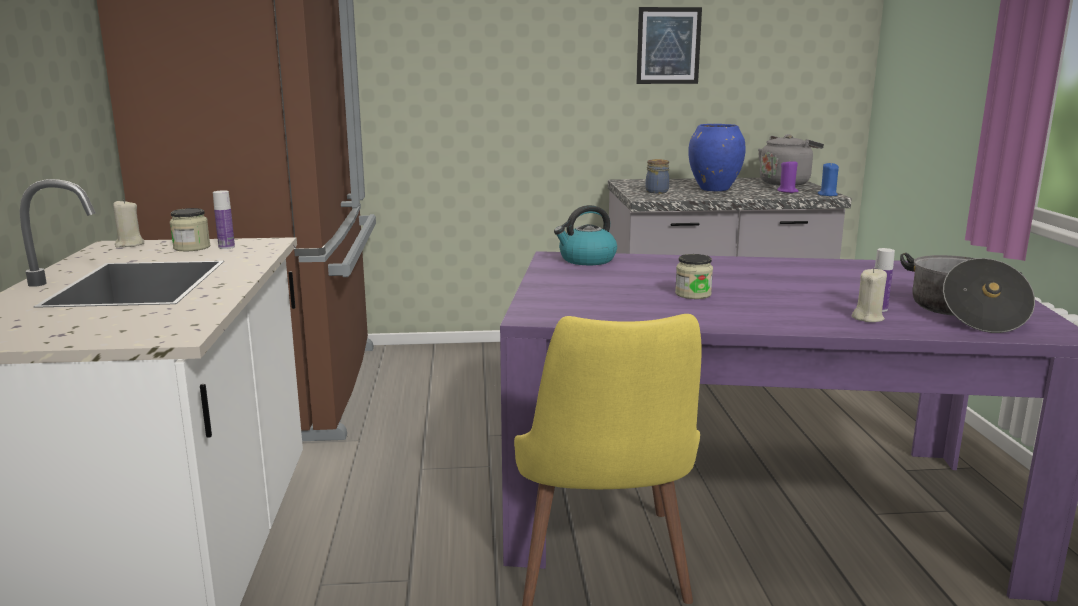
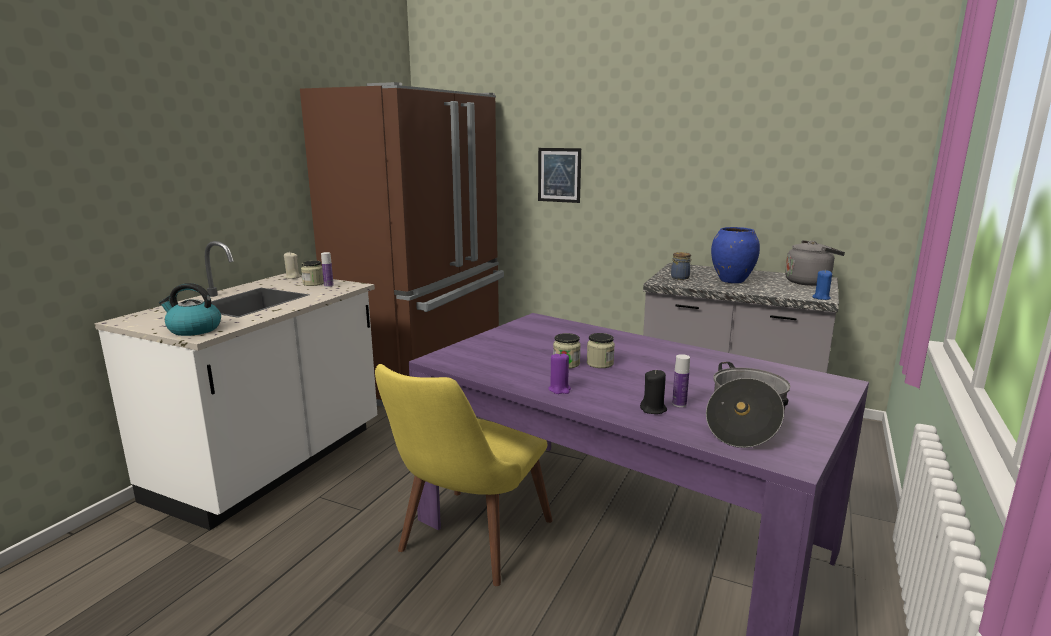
camera: 30 degrees right, 0 degrees up
(586, 260) = (550, 325): kettle -> kettle (193, 329)
(668, 45) = (724, 161): picture -> picture (559, 175)
(726, 288) = (600, 363): none -> jar
(787, 191) = (791, 290): purple candle -> purple candle (559, 389)
(868, 318) = (653, 409): beige candle -> black candle

